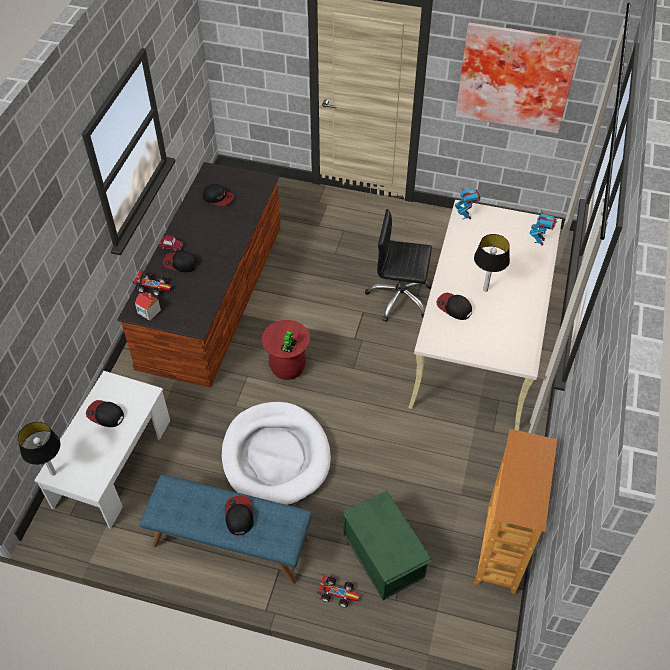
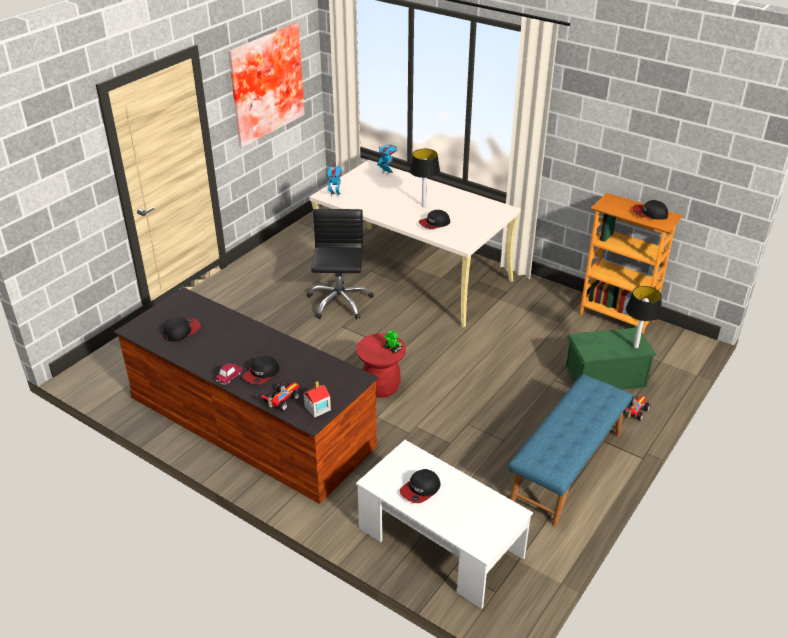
camera: 70 degrees left, 15 degrees down
(53, 473) = (483, 544): table lamp -> table lamp (636, 346)
(239, 516) = (578, 414): cap -> cap (649, 214)
(276, 456) = (482, 417): white dog bed -> none
(399, 298) = (339, 302): black office chair -> black office chair turned 150 degrees clockwise

